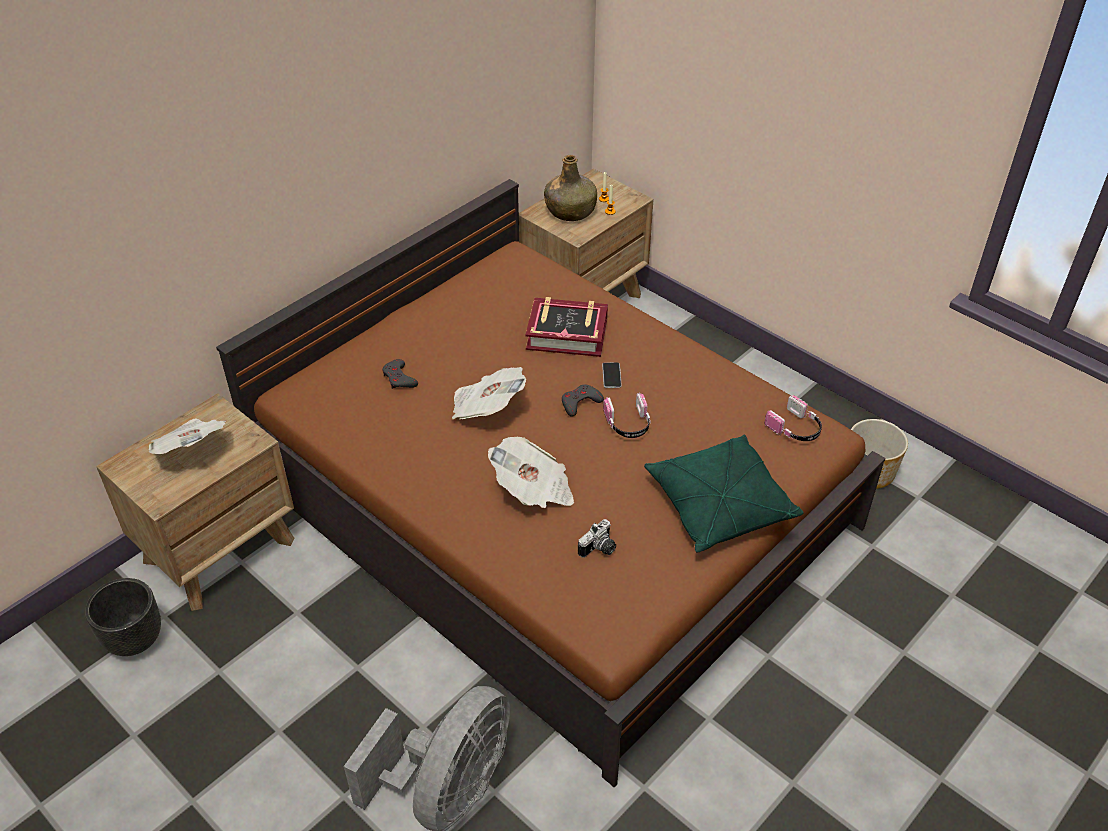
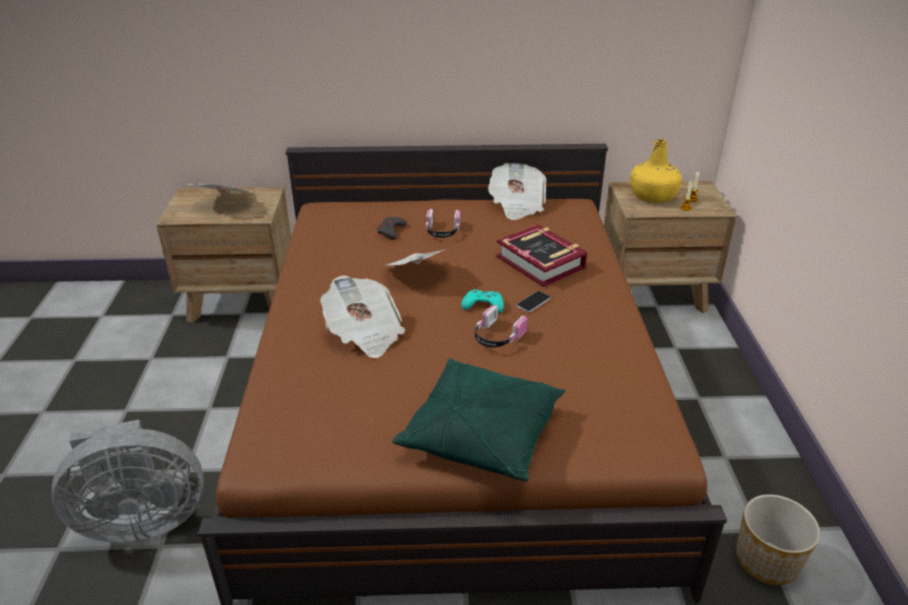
camera: 45 degrees right, 10 degrees down
(135, 640) = (144, 316): black planter -> none
(468, 284) = (516, 205): none -> newspaper
(570, 211) = (653, 196): green bottle -> yellow bottle
(580, 403) = (483, 305): grey game controller -> turquoise game controller
(599, 549) = (344, 397): camera -> none
(795, 429) = (638, 425): headphones -> headphones (442, 231)

